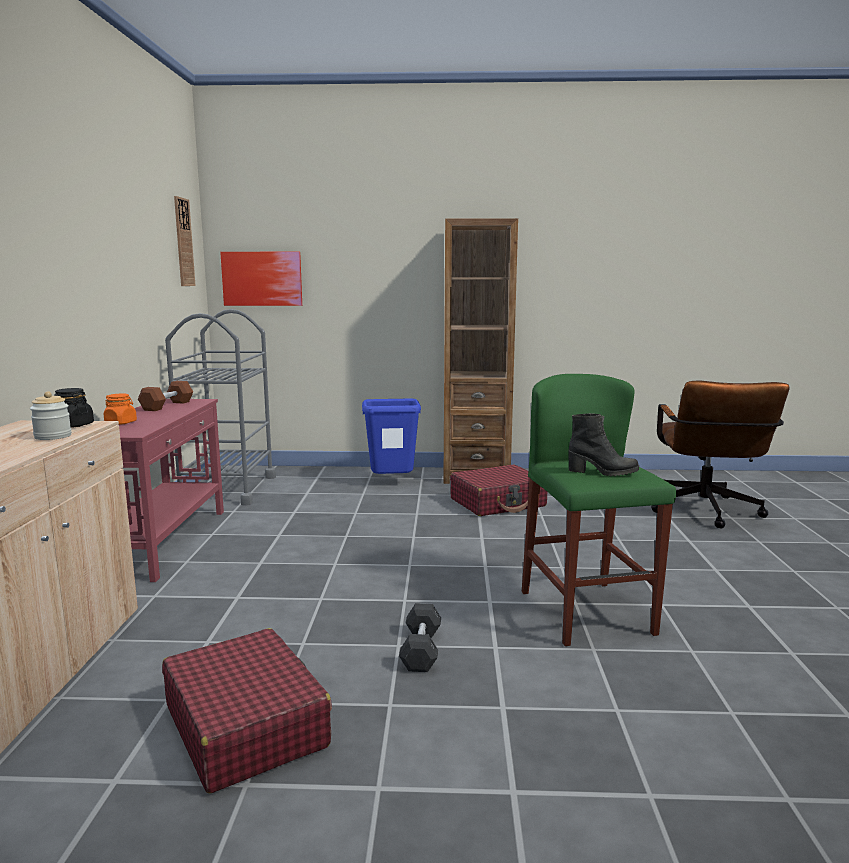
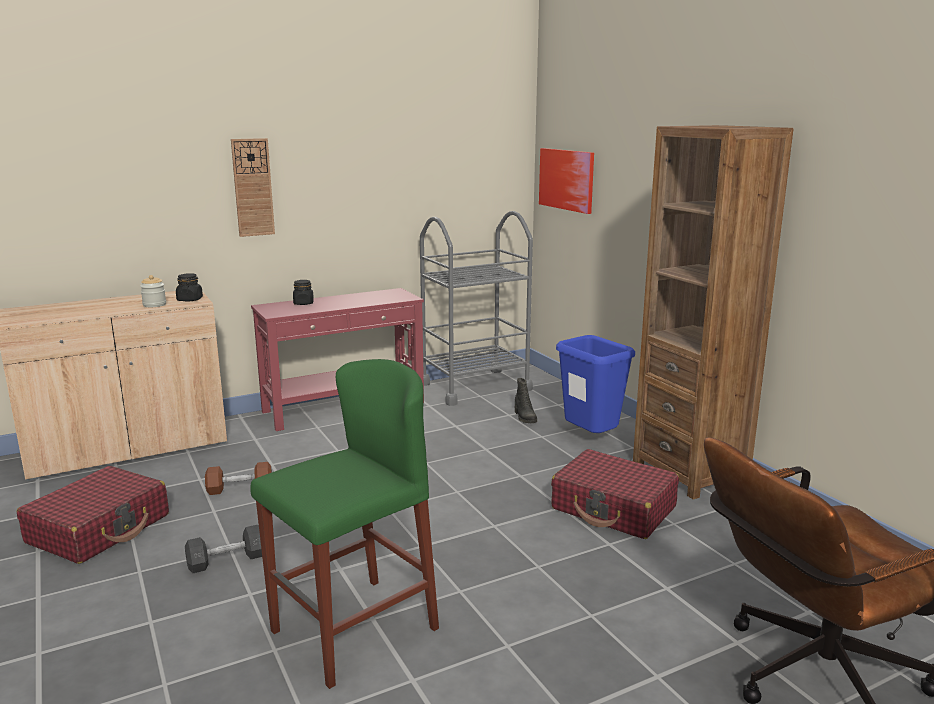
camera: 60 degrees right, 5 degrees up
(121, 423) = (303, 303): orange jar -> black jar
(167, 406) = (375, 296): brown dumbbell -> brown dumbbell (240, 488)
(183, 242) = (486, 142): wall clock -> wall clock (253, 187)
(602, 472) = (317, 479): black boot -> black boot (524, 418)

